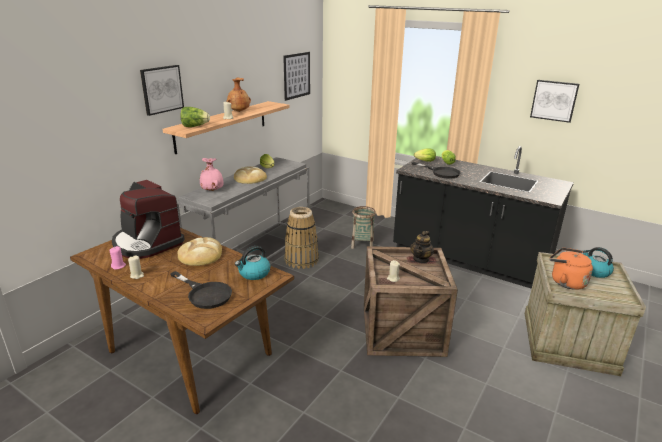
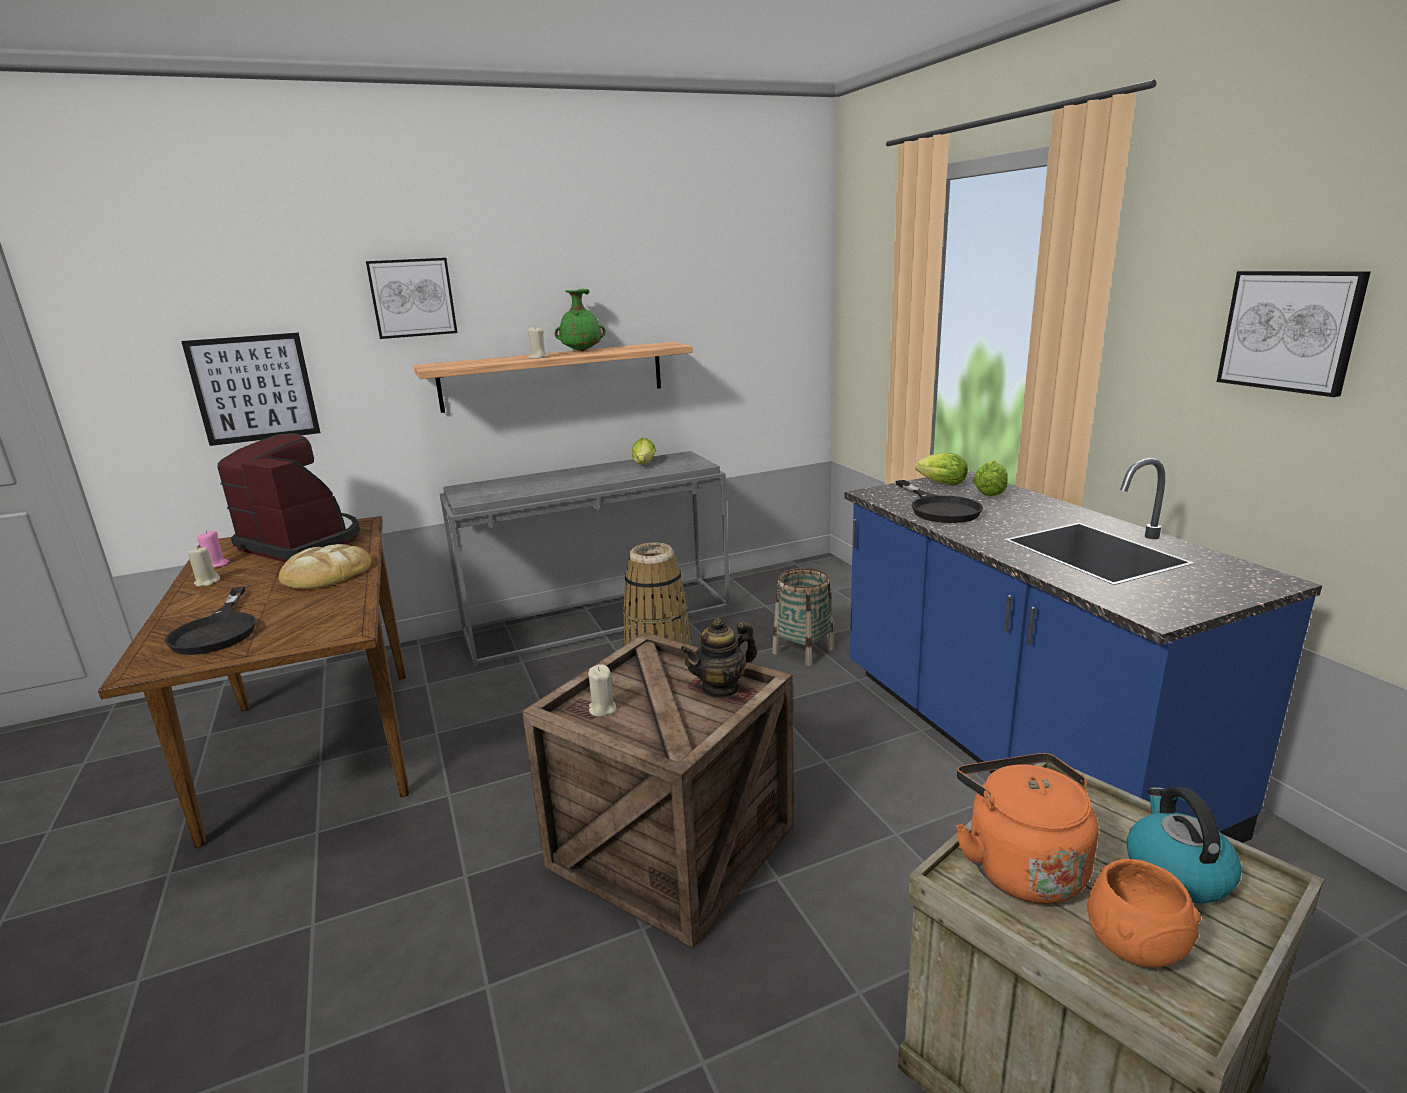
camera: 35 degrees right, 5 degrees down
(147, 243) = (303, 542): coffee machine -> coffee machine turned 135 degrees clockwise
(195, 126) = (459, 364): lettuce -> none
(212, 190) = (501, 485): pink vase -> none
(238, 111) = (582, 351): brown vase -> green vase
(250, 178) = (587, 475): bread -> none
(254, 273) = (330, 619): kettle -> none
(297, 75) = (754, 298): picture -> picture (254, 388)
(469, 259) = (1013, 746): black counter -> blue counter
(605, 290) = (1133, 945): none -> orange bowl

